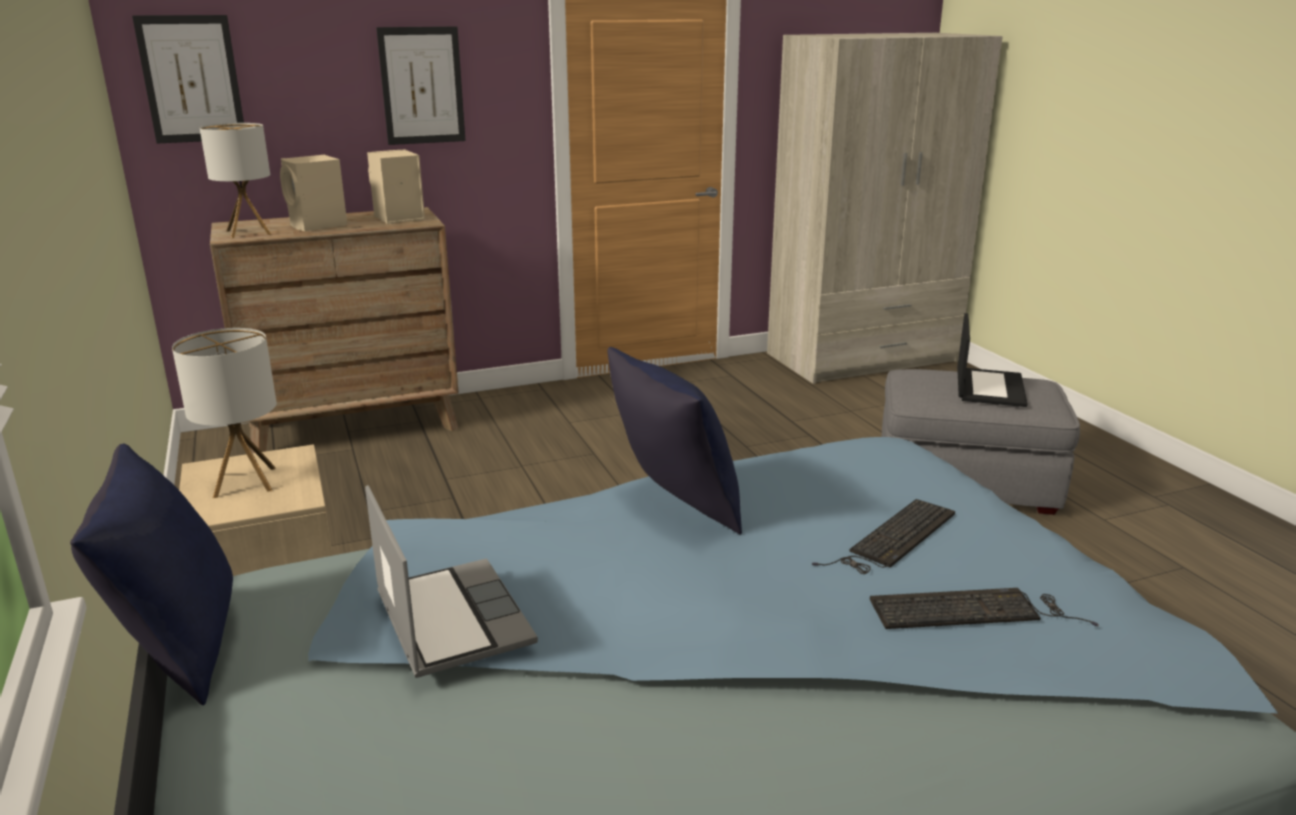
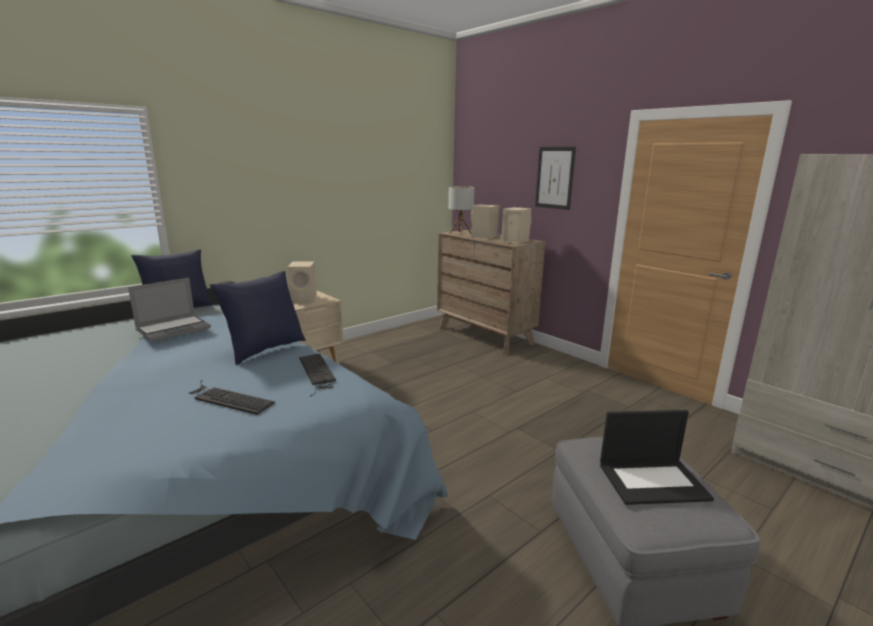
camera: 70 degrees right, 5 degrees down
(191, 79) = (474, 168): picture -> none
(245, 482) = (305, 299): table lamp -> beige speaker
(974, 611) = (140, 421): keyboard -> keyboard (317, 373)

